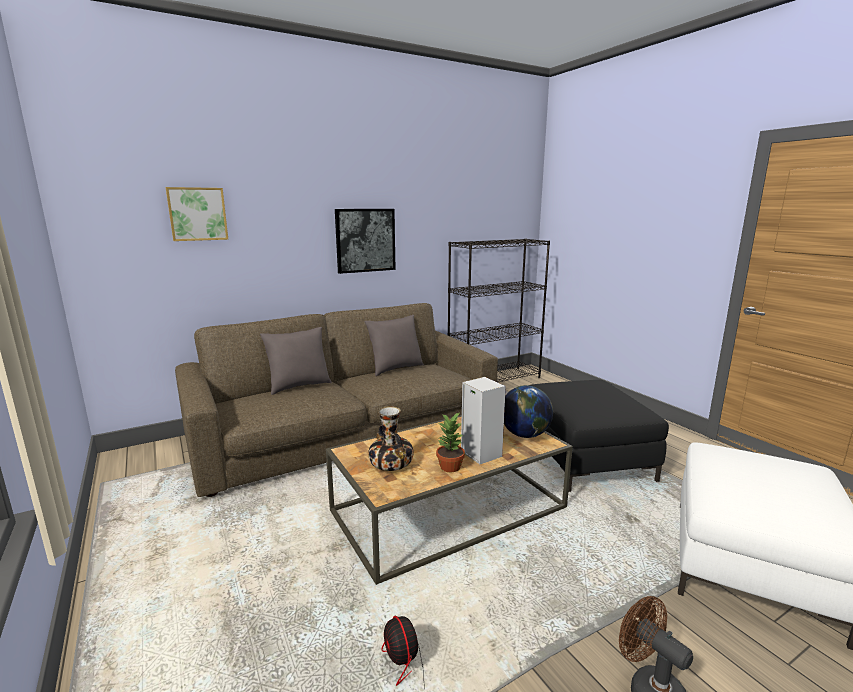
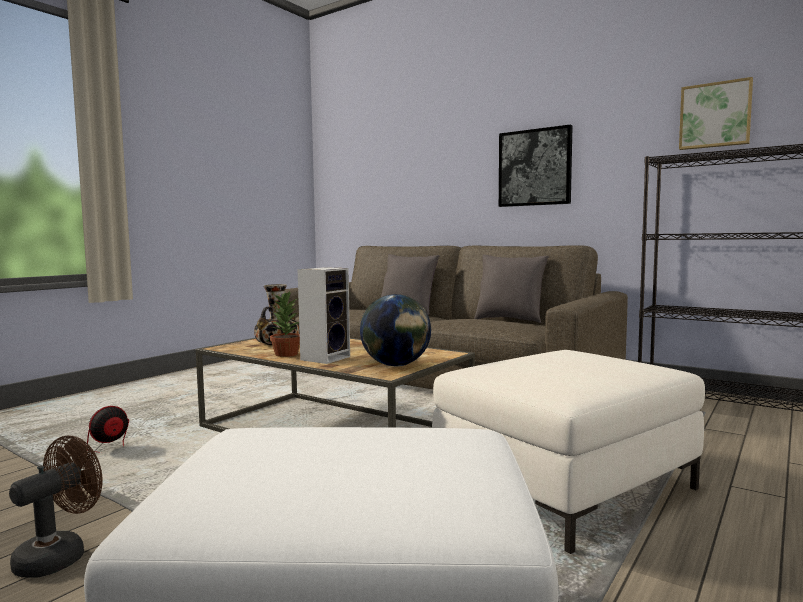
camera: 65 degrees right, 10 degrees down
(197, 214) = (388, 152): picture -> picture (715, 115)
(585, 458) = (564, 486): black ottoman -> white ottoman

